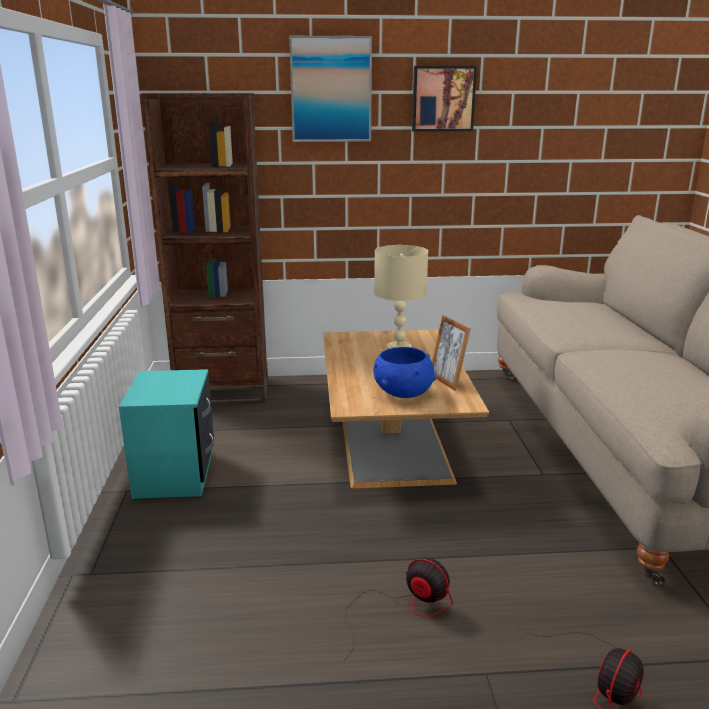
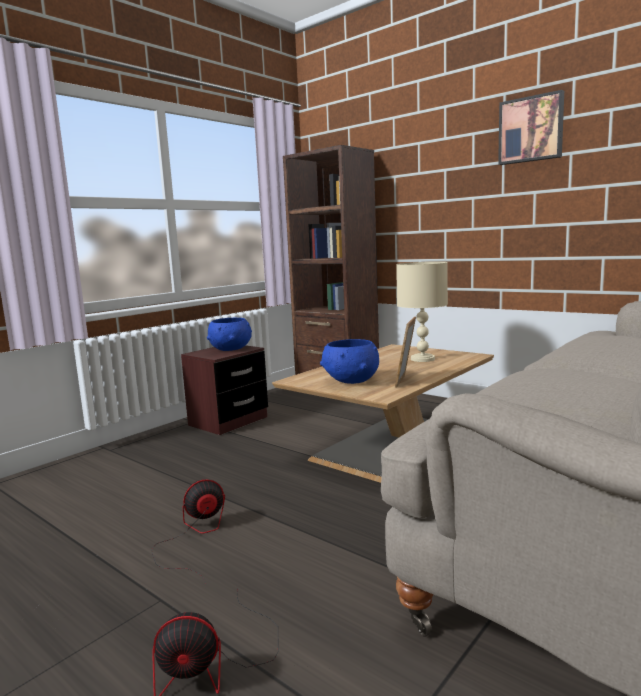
camera: 45 degrees right, 10 degrees down
(172, 382) = (231, 349): none -> blue bowl
(175, 475) = (228, 421): turquoise nightstand -> brown nightstand
(331, 90) = (431, 138): picture -> none
(403, 609) = (195, 536): fan -> fan turned 105 degrees counterclockwise

